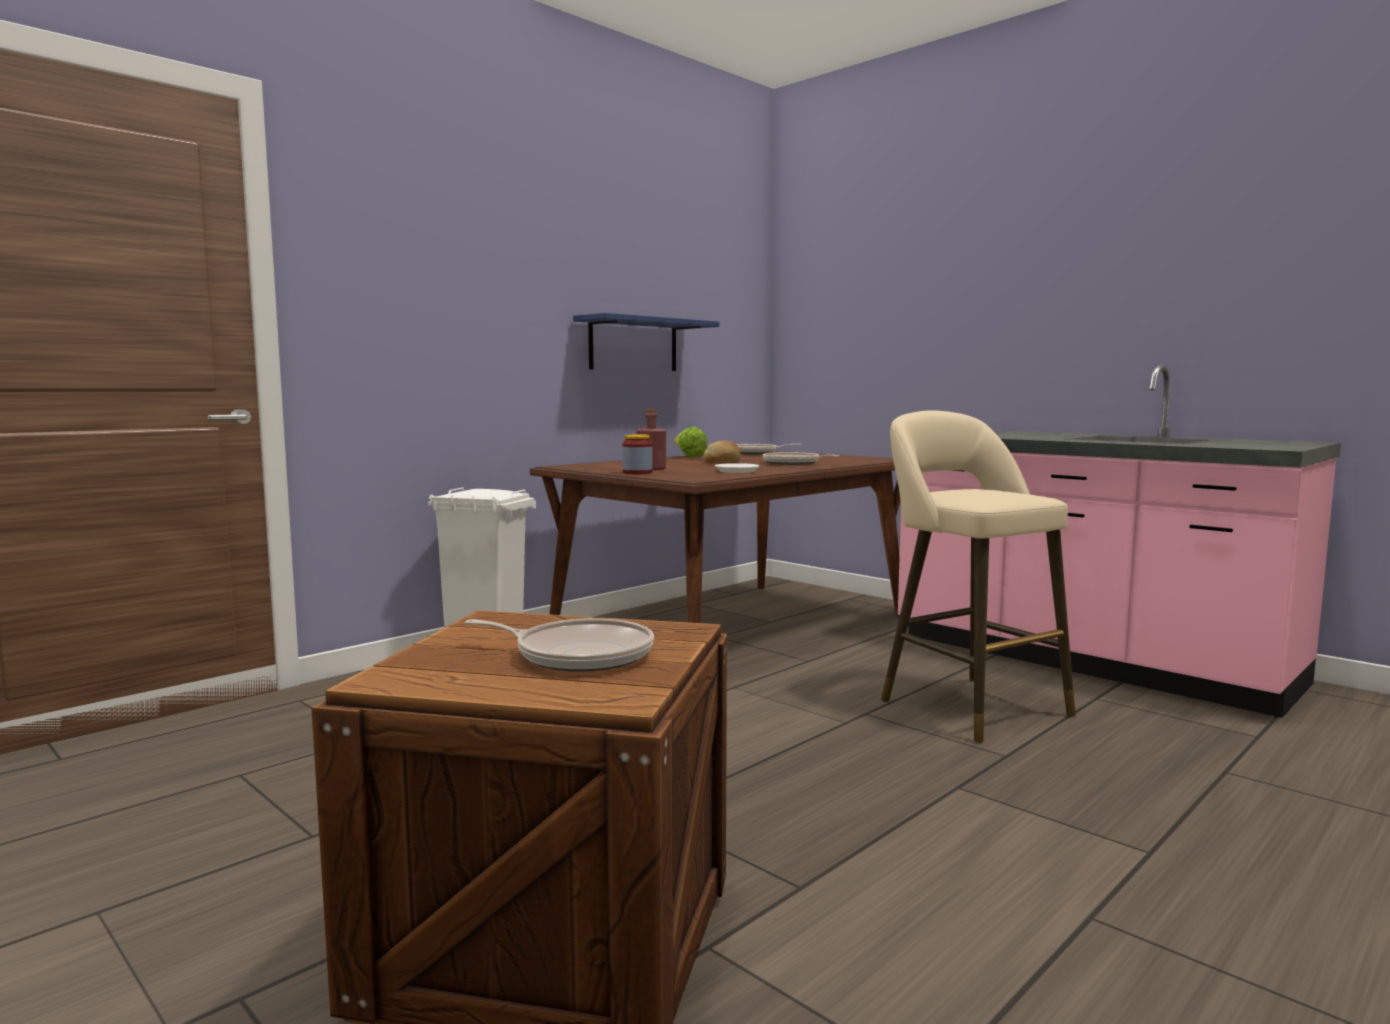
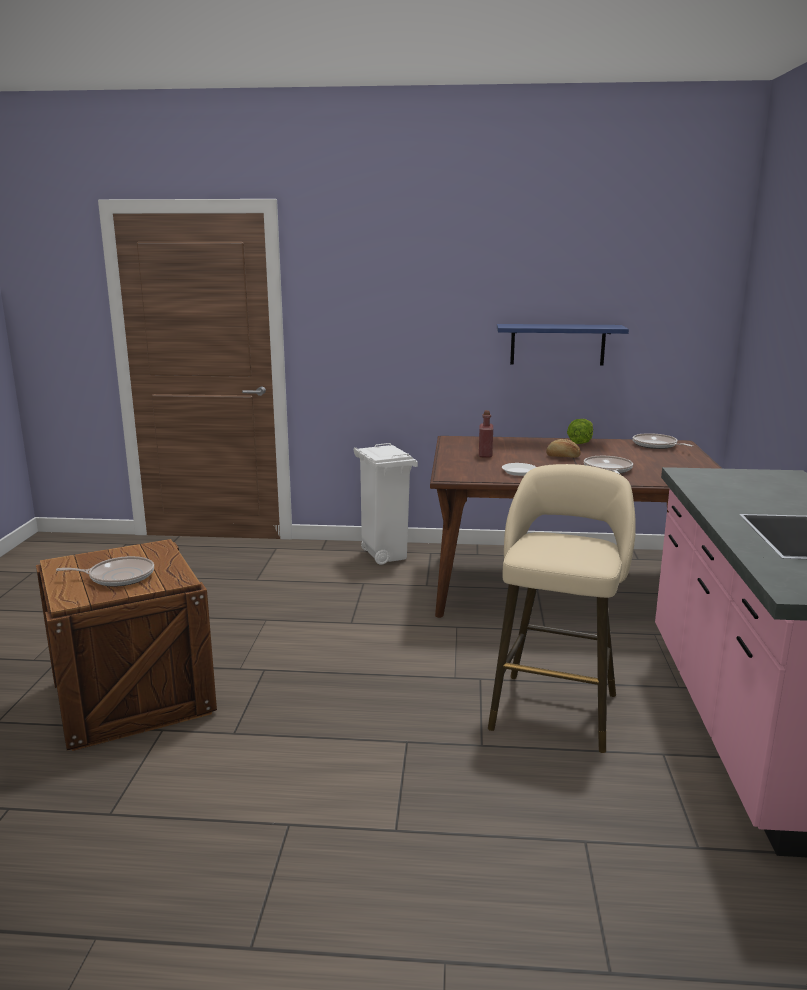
camera: 50 degrees right, 10 degrees up
(578, 655) = (118, 576): frying pan -> frying pan turned 75 degrees counterclockwise
(637, 473) = (456, 458): jar -> none

